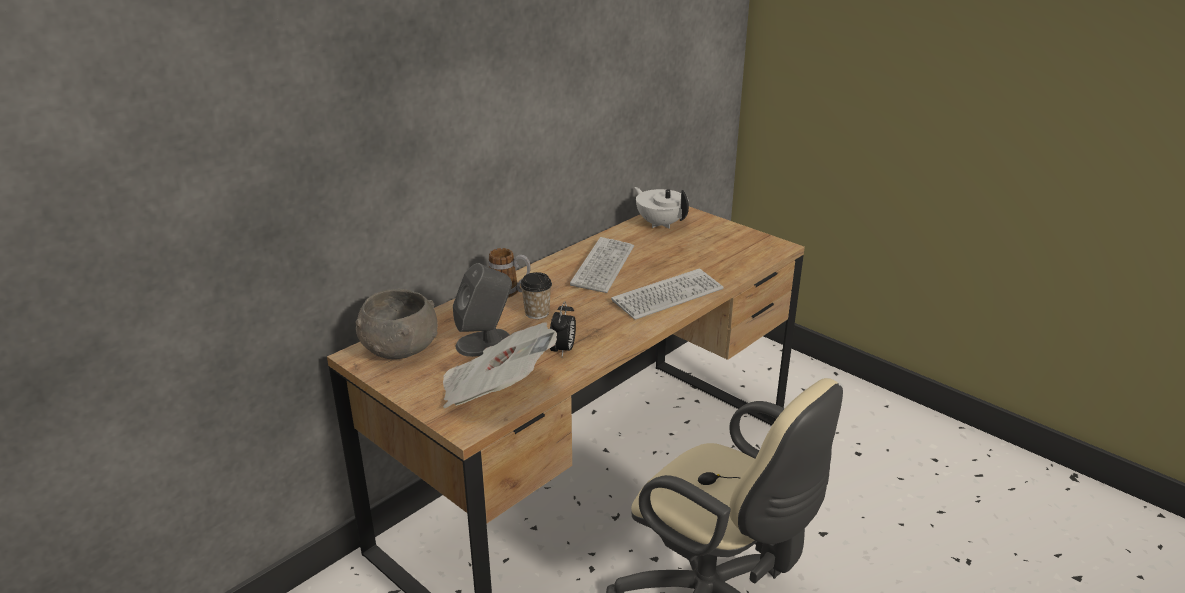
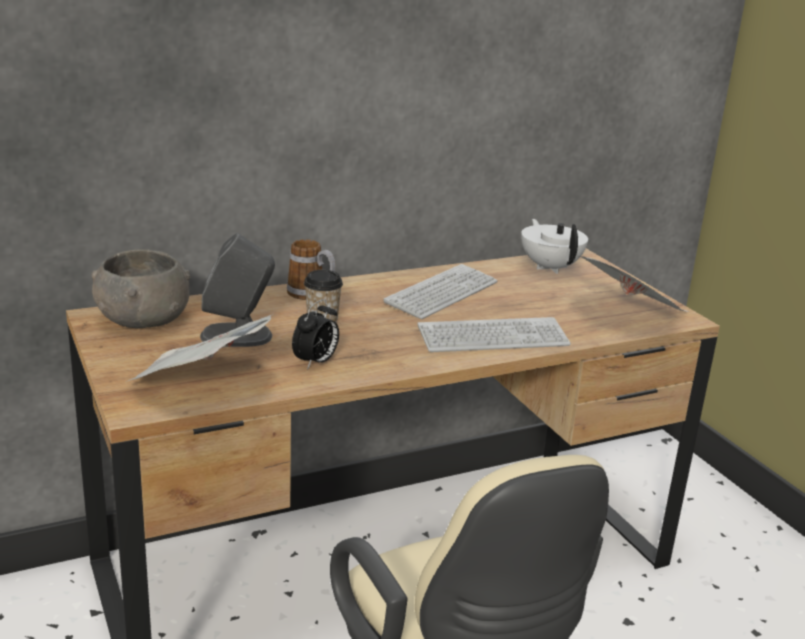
camera: 20 degrees right, 5 degrees down
(743, 252) = (630, 315): none -> newspaper

